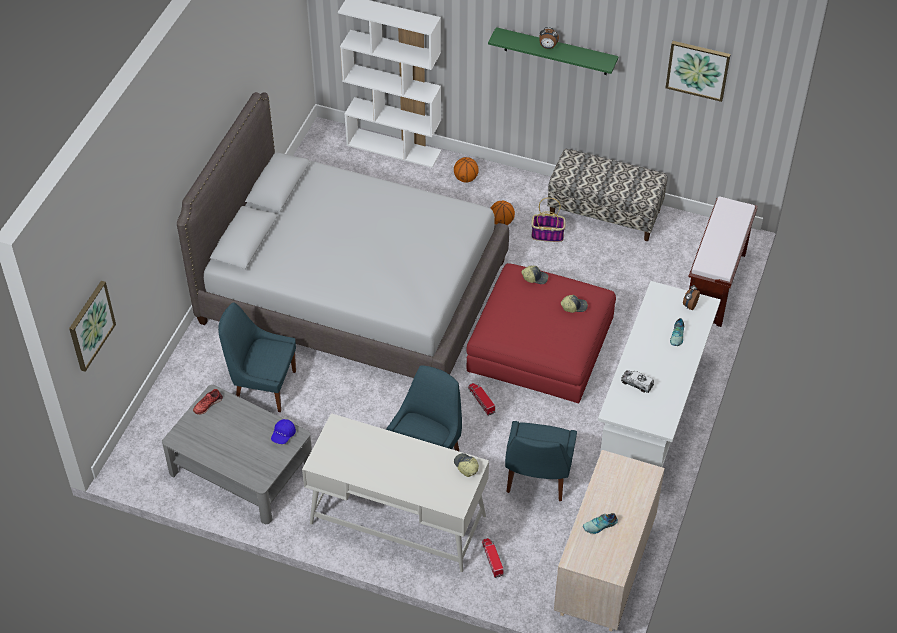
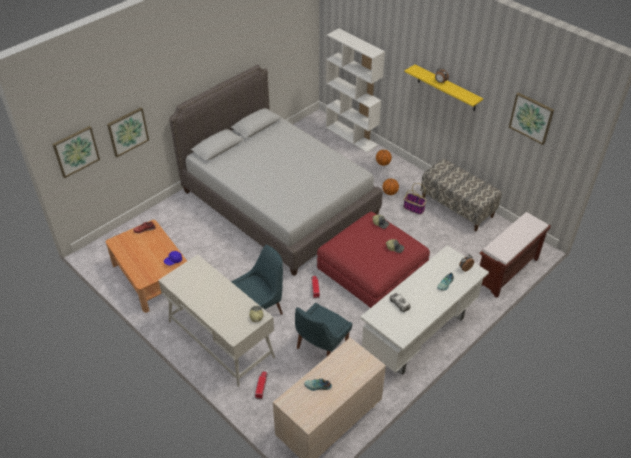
camera: 25 degrees right, 5 degrees down
(136, 267) = (127, 131): none -> picture
(241, 469) = (152, 276): grey coffee table -> brown coffee table
(262, 386) = (195, 236): blue chair -> none
(556, 51) = (447, 88): green shelf -> yellow shelf

